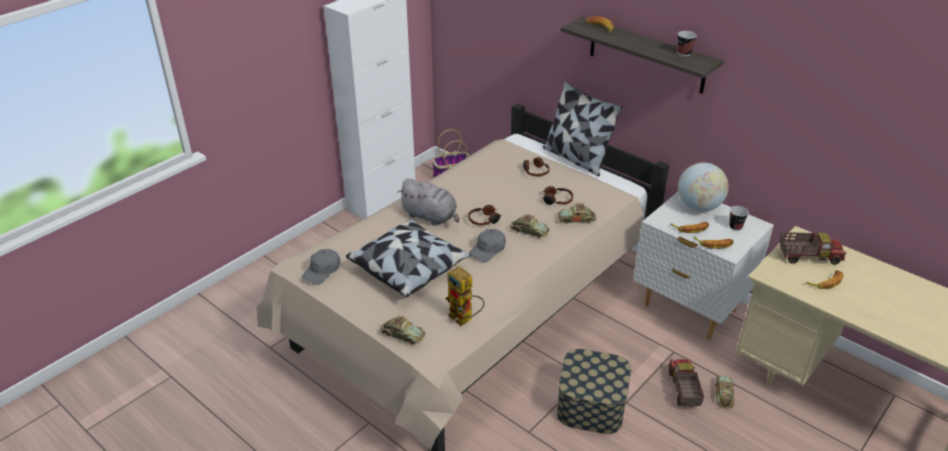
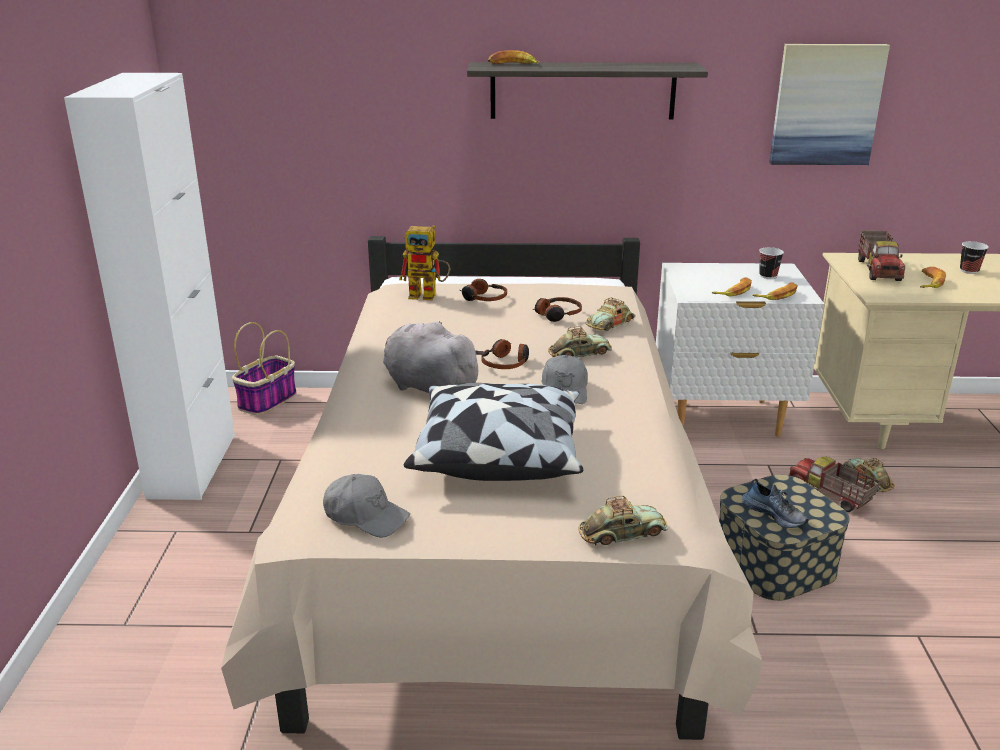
camera: 40 degrees left, 10 degrees down
(322, 271) = (366, 516): grey cap -> grey cap turned 60 degrees counterclockwise
(431, 217) = (428, 387): grey plush toy -> grey plush toy turned 135 degrees counterclockwise
(465, 319) = (667, 474): toy robot -> toy robot (429, 295)
(576, 158) = (507, 275): pillow -> none
(583, 376) = (775, 514): none -> shoe
(684, 53) = (650, 64): cup -> cup (969, 271)
(698, 207) = (707, 272): globe -> none
(808, 256) = (878, 270): toy truck -> toy truck turned 135 degrees clockwise
(813, 120) = (826, 105): none -> picture

